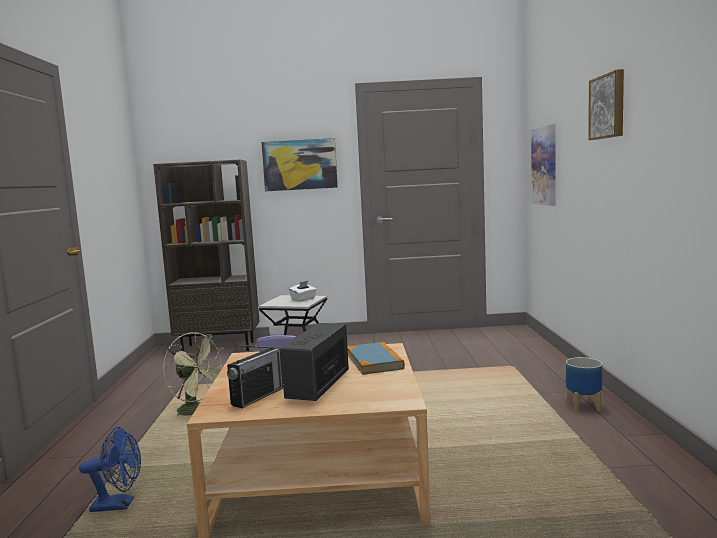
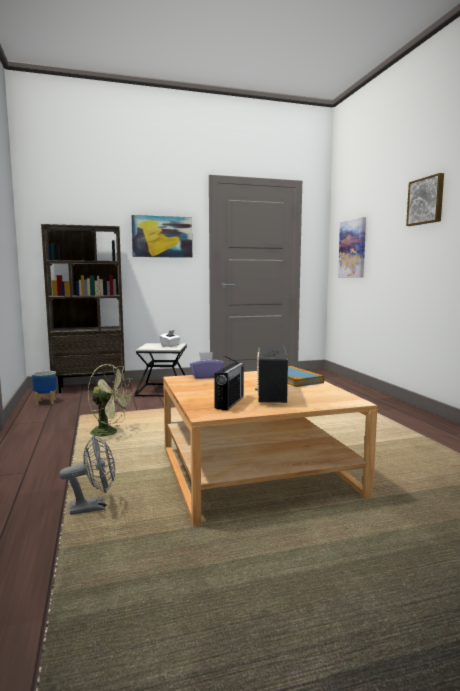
camera: 15 degrees left, 0 degrees up
(119, 505) = (94, 507): blue fan -> grey fan
(584, 406) = (410, 417): planter -> planter (46, 402)

